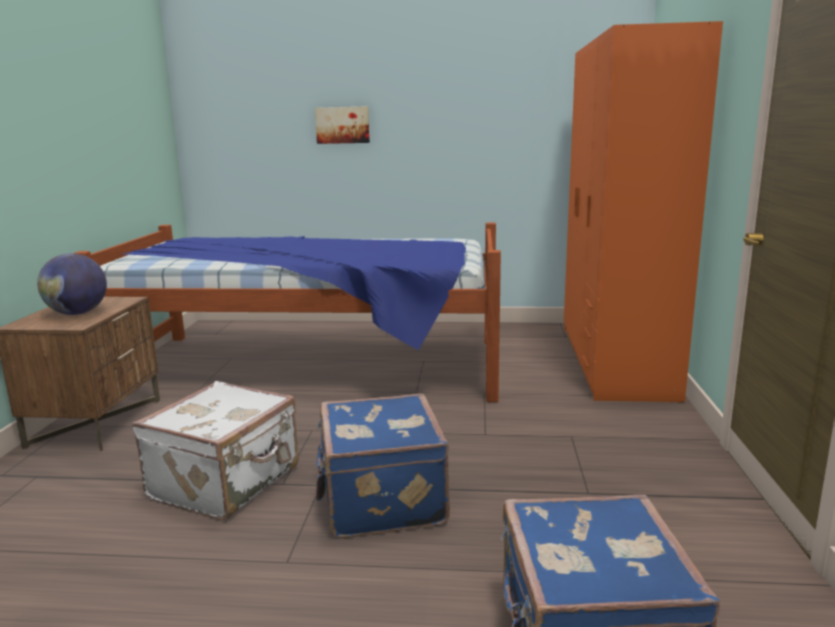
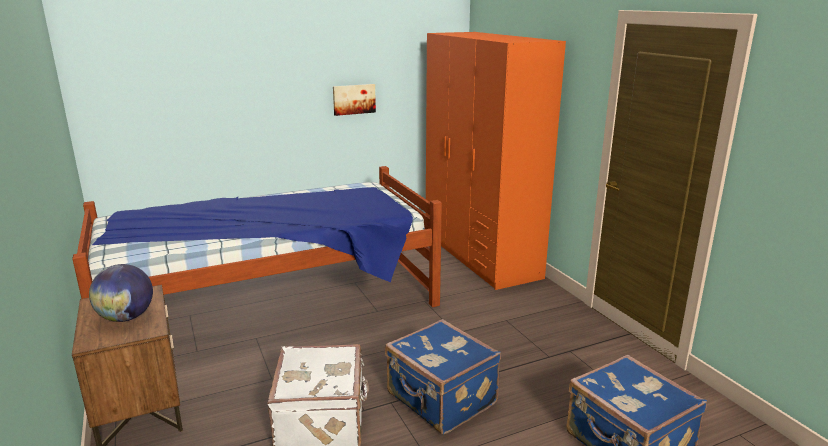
camera: 30 degrees left, 5 degrees up
(342, 125) = (239, 90): picture -> picture (354, 99)

